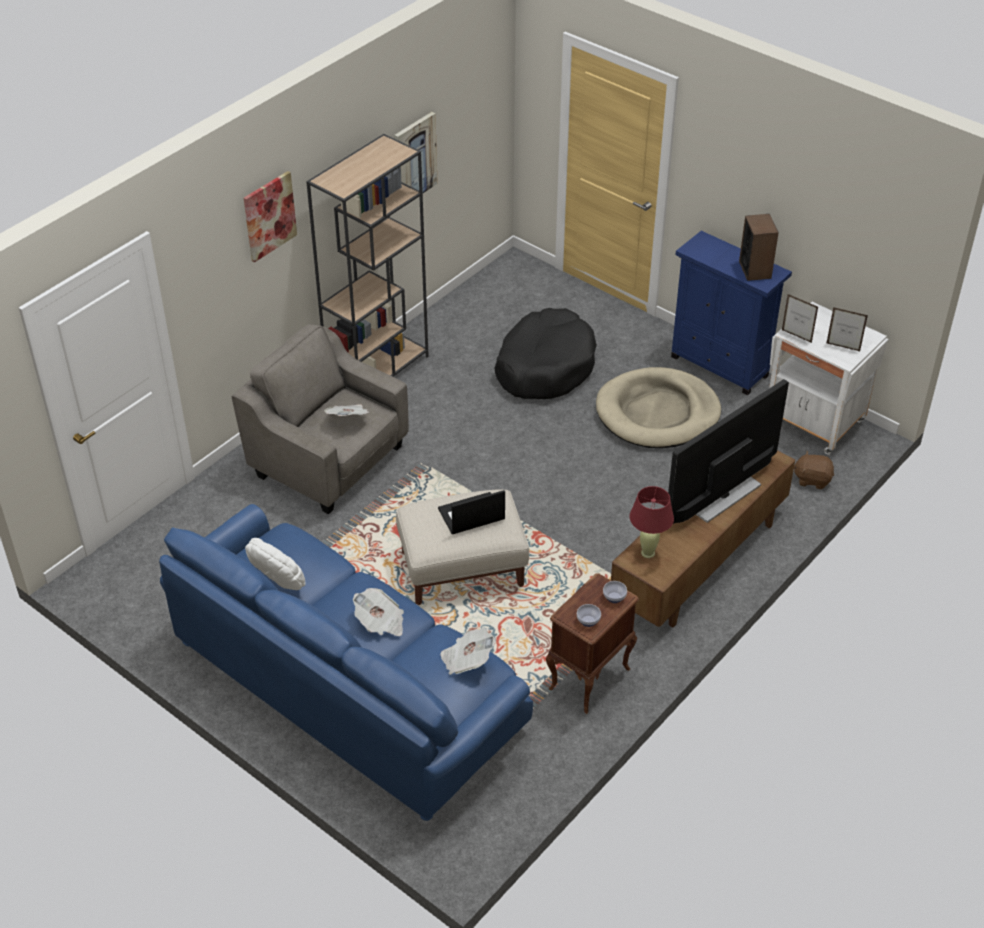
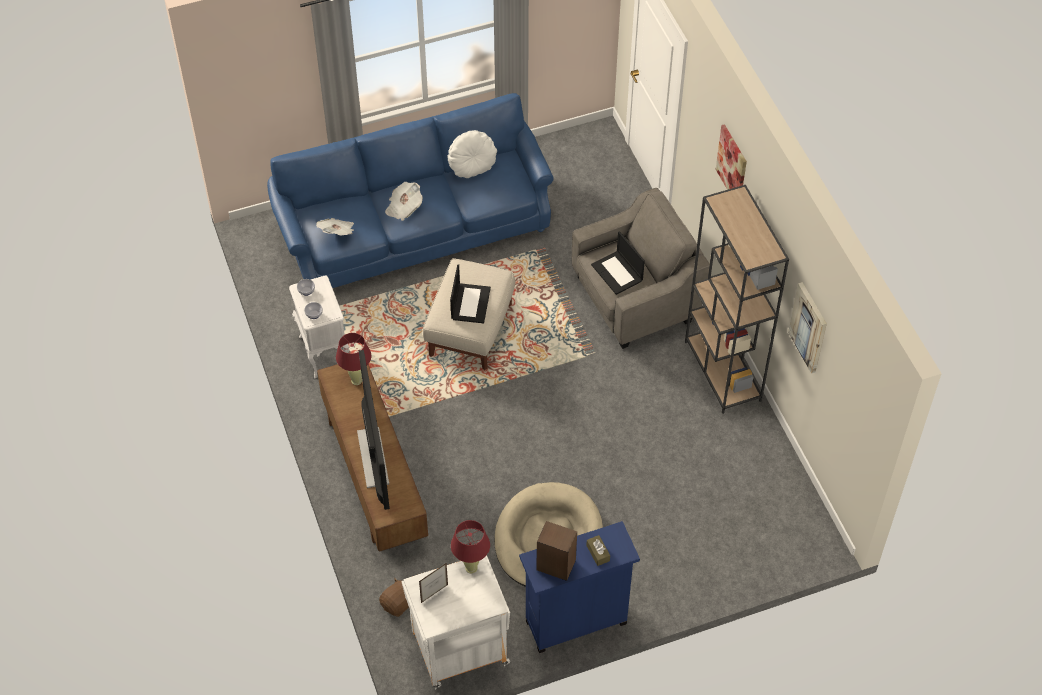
camera: 120 degrees right, 10 degrees up
(348, 419) = (617, 273): newspaper -> laptop
(545, 366) = (658, 489): black dog bed -> none
(589, 679) = (323, 352): brown nightstand -> white nightstand
(719, 252) = (598, 553): none -> brown tissue box
(796, 336) = (471, 568): picture frame -> red table lamp

